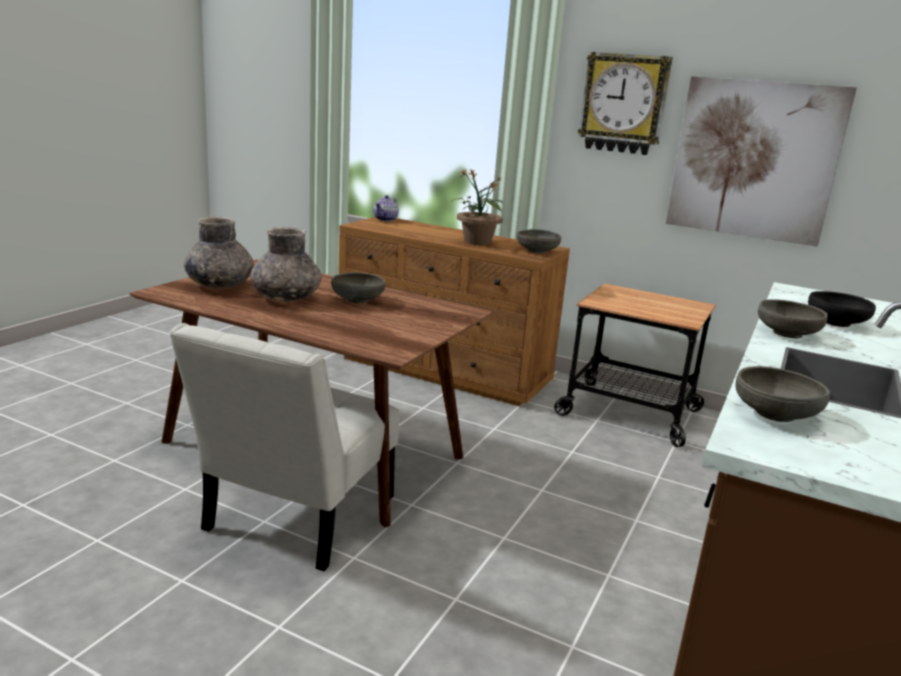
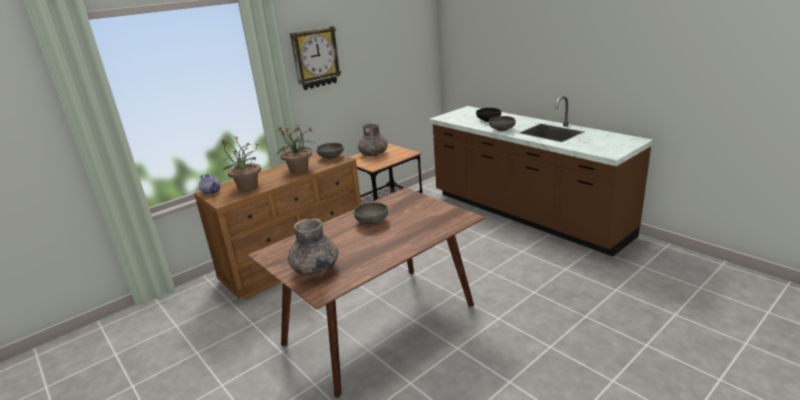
camera: 65 degrees left, 5 degrees up
(286, 298) = (358, 244): grey vase -> grey vase (374, 154)
(294, 519) = (458, 336): white chair -> none
(407, 228) = (247, 186): none -> potted plant
(754, 160) = (378, 68): picture -> none
(774, 414) = (585, 146): grey bowl -> none

